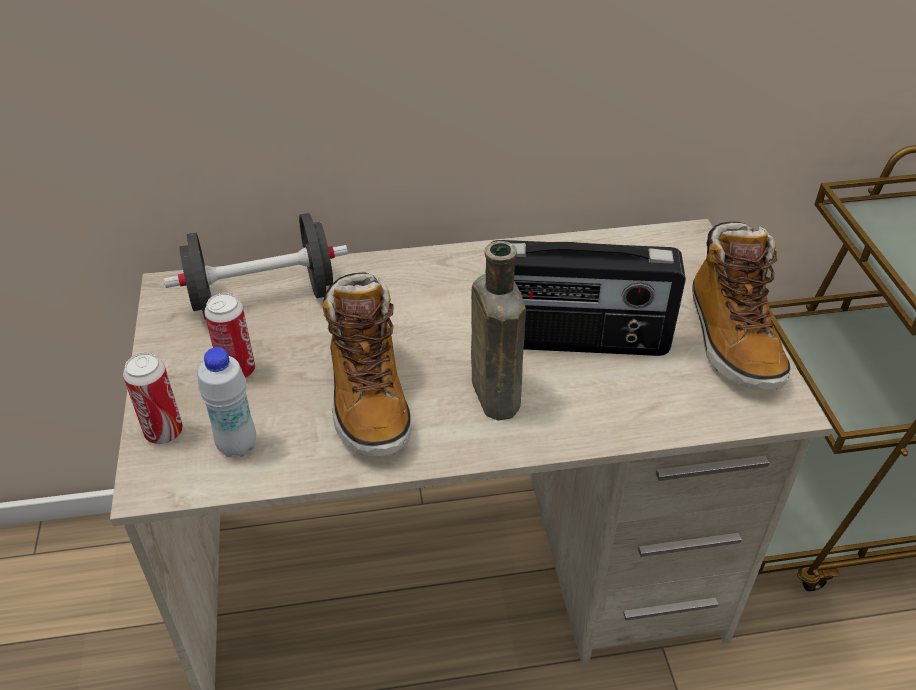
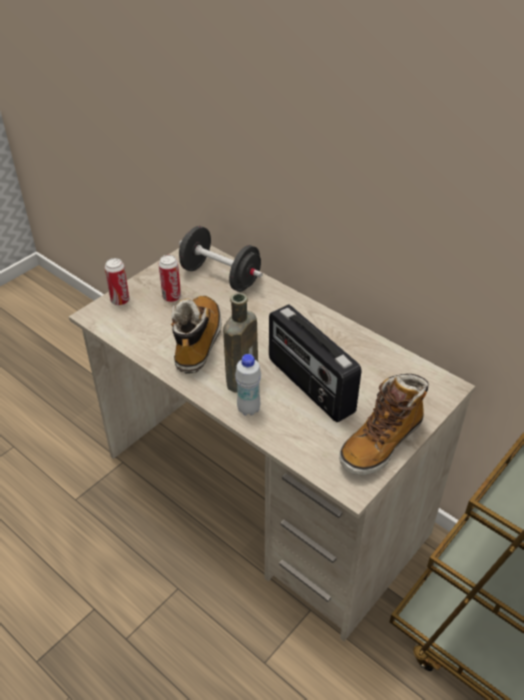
camera: 50 degrees right, 0 degrees up
(237, 445) = (133, 323): white bottle -> white bottle (248, 409)
(368, 397) = (197, 342): boot -> boot turned 150 degrees clockwise

